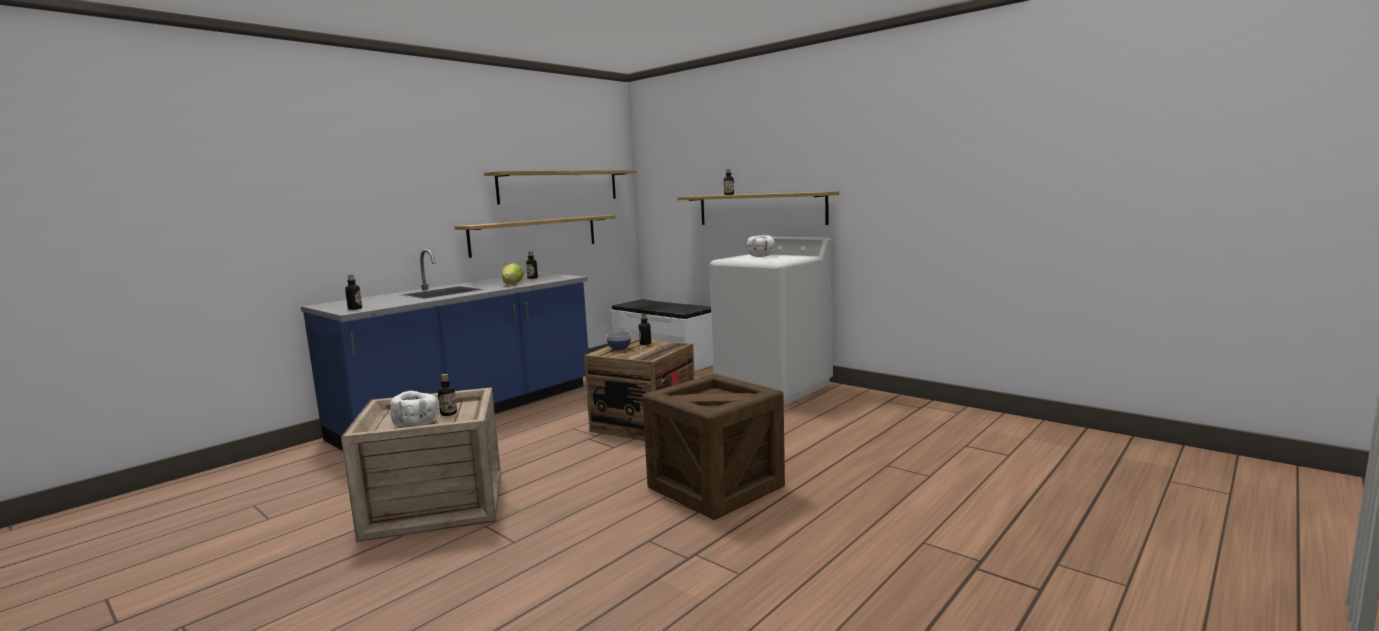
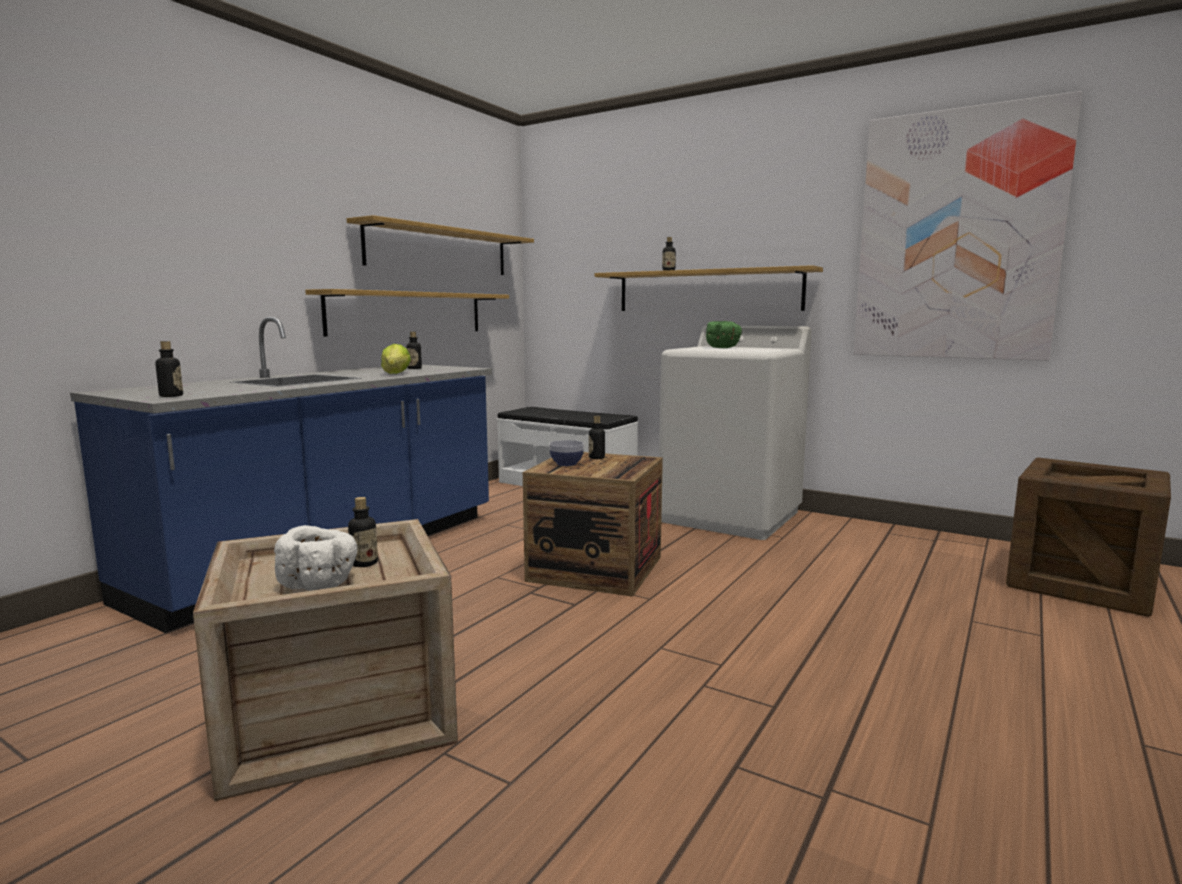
camera: 10 degrees left, 0 degrees up
(715, 487) = (768, 664): crate -> crate (1080, 583)
(761, 256) = (723, 347): white bowl -> green bowl
(931, 167) = (957, 236): none -> picture

